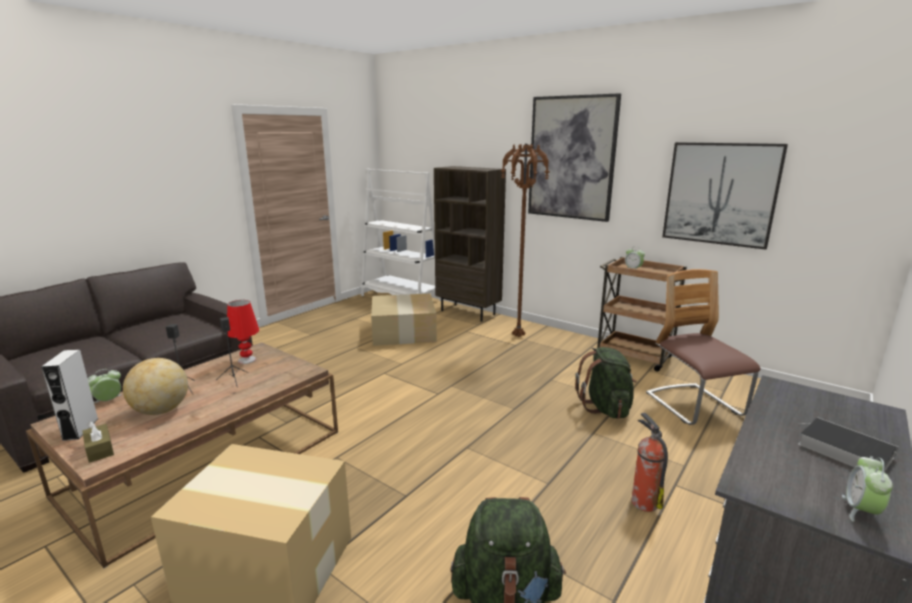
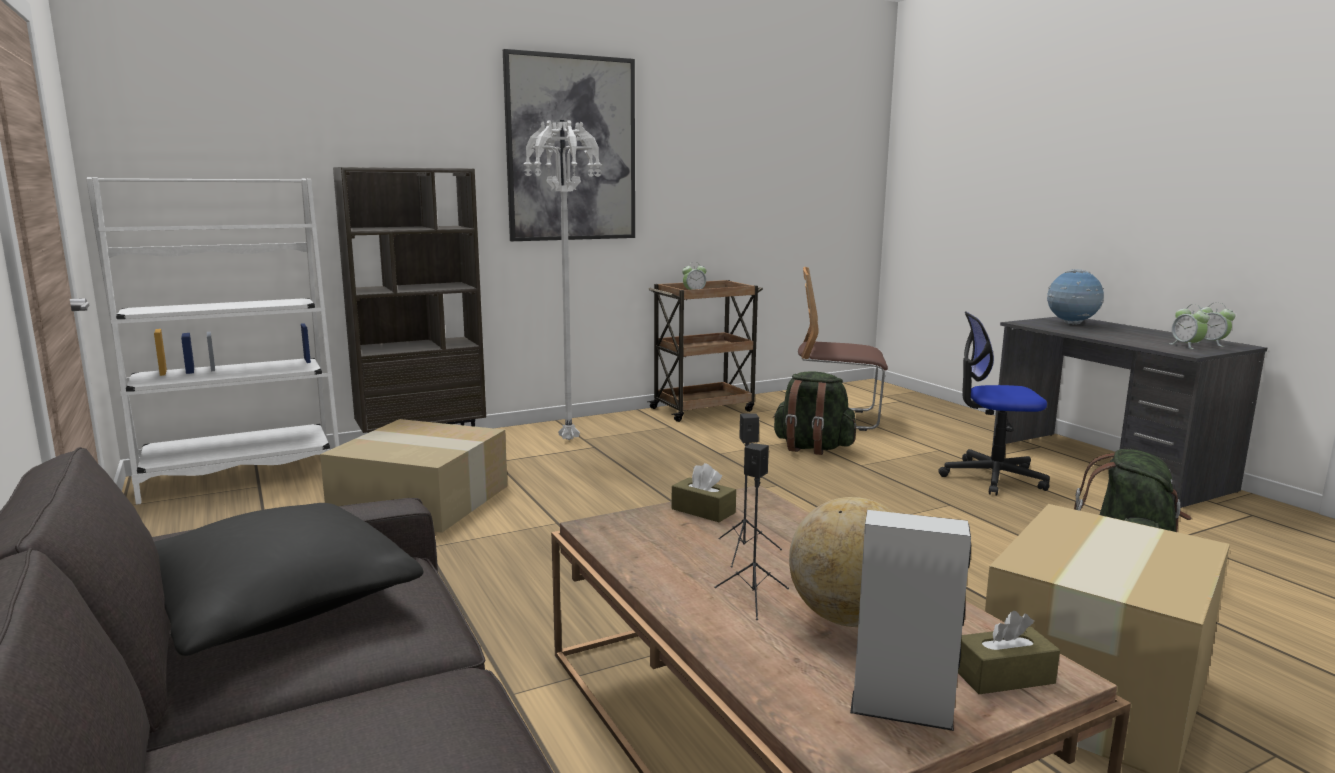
camera: 65 degrees left, 5 degrees down
(109, 401) = (760, 684): alarm clock -> alarm clock (1186, 346)
(172, 322) = (275, 606): none -> black pillow
(247, 360) = (651, 537): red table lamp -> none
(282, 364) = (703, 511): none -> brown tissue box
(517, 337) = (570, 440): brown floor lamp -> white floor lamp
(643, 502) = (992, 477): fire extinguisher -> office chair
(720, 194) = (748, 188): picture -> none
(828, 412) = (1071, 324): none -> globe
(841, 449) = (1130, 332): book -> none

